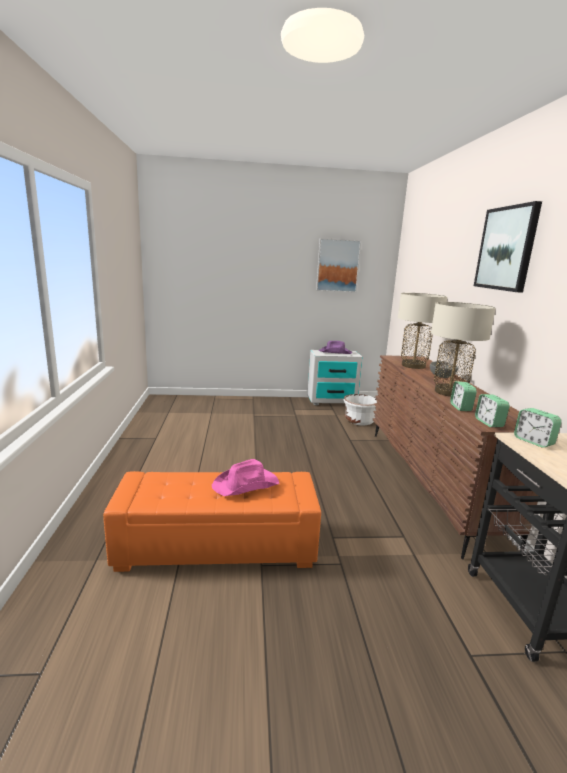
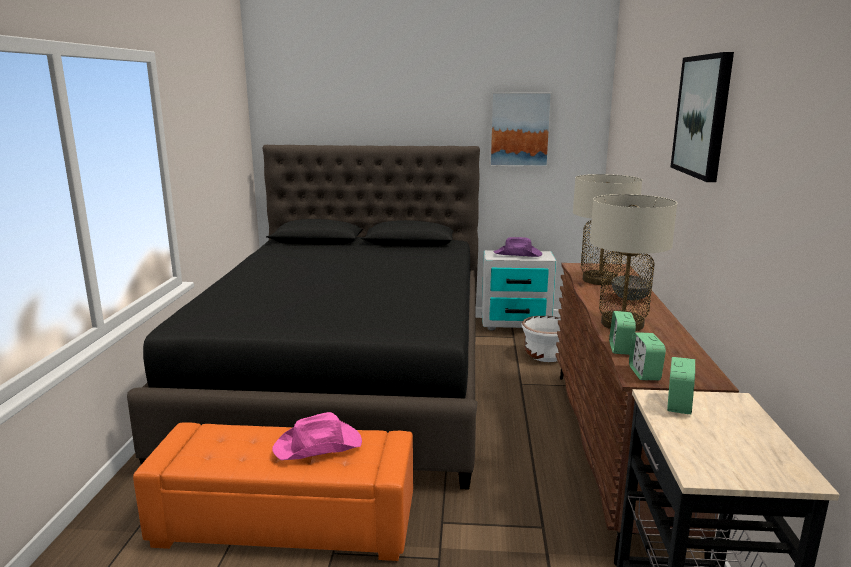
camera: 10 degrees right, 0 degrees up
(228, 438) = (349, 377): none -> black bed
(533, 441) = (678, 405): alarm clock -> alarm clock turned 135 degrees counterclockwise

